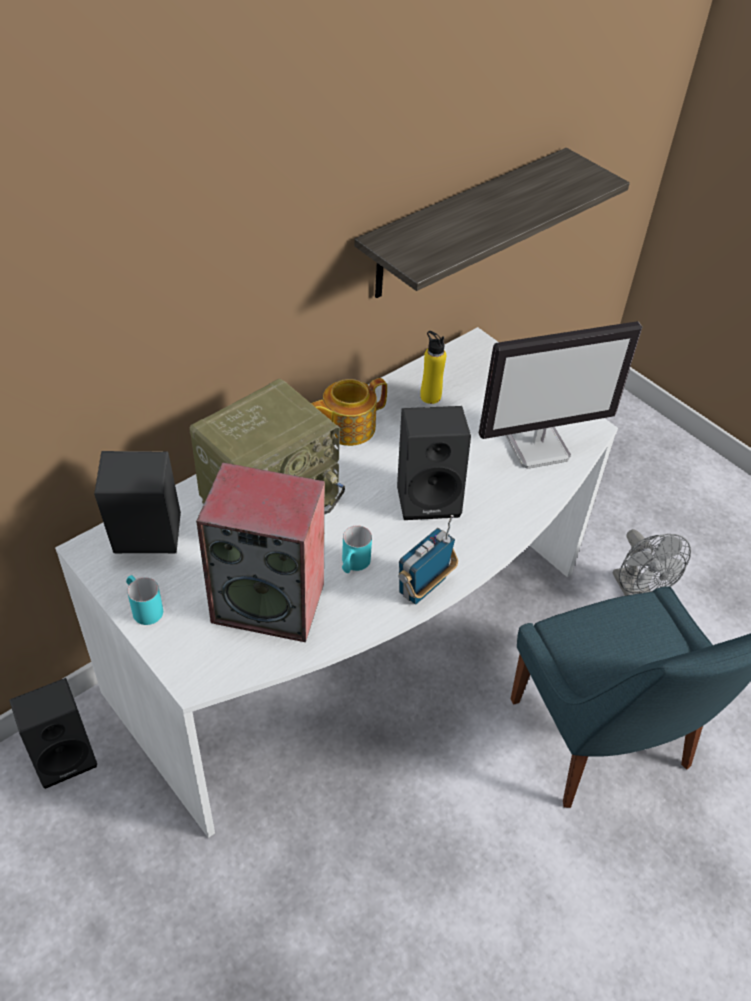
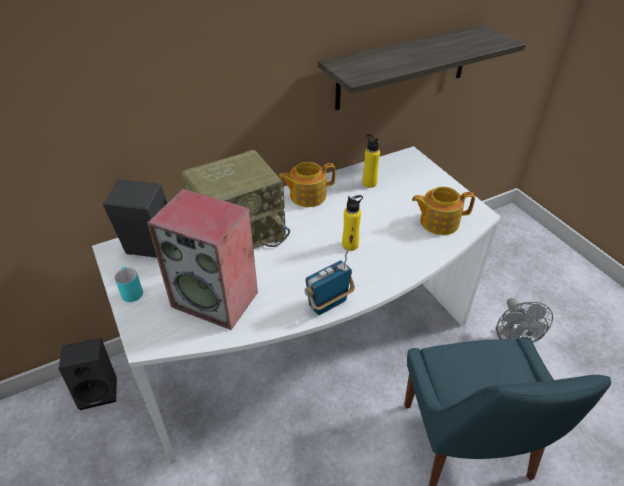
camera: 15 degrees right, 5 degrees down
(353, 565) = (282, 283): turquoise mug -> none
(429, 497) = (350, 245): black speaker -> yellow bottle
(538, 446) = (438, 222): monitor -> teapot

